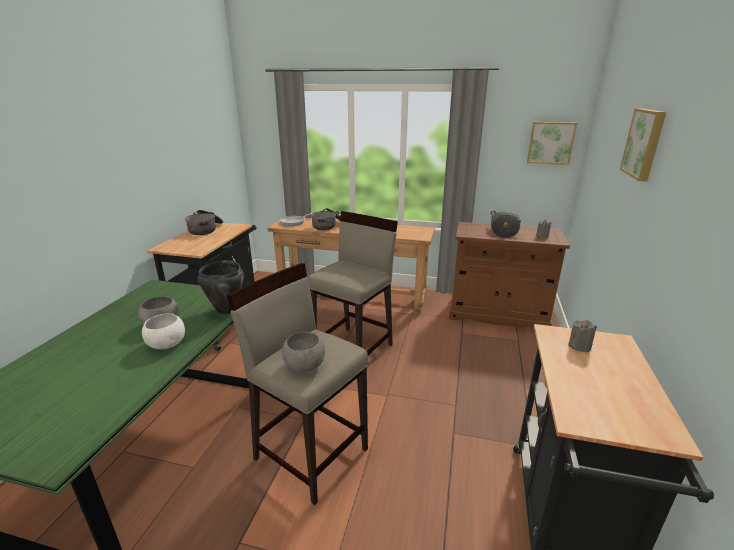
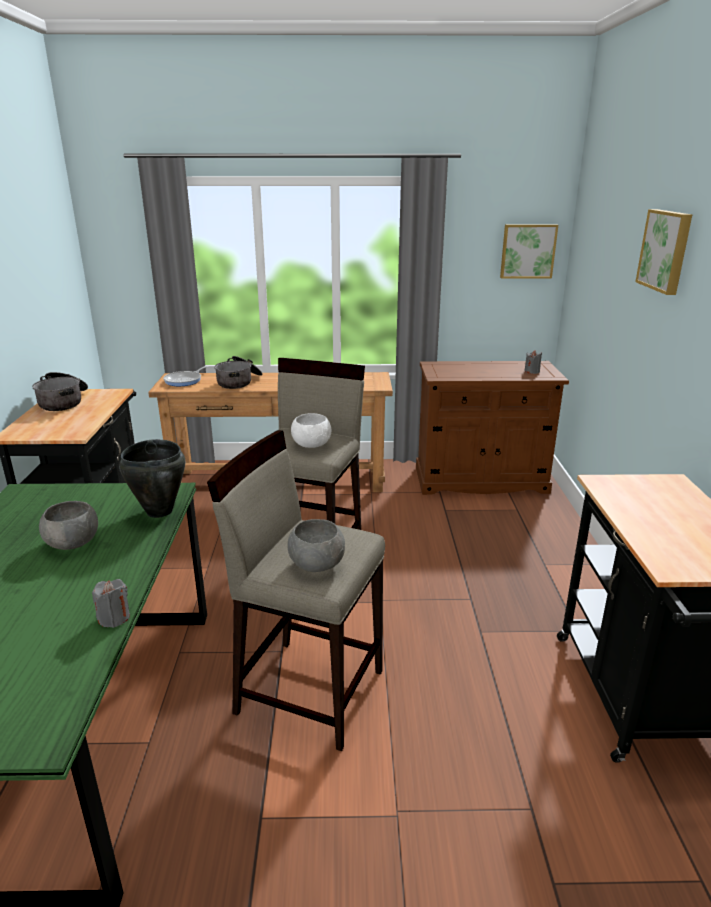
camera: 15 degrees left, 0 degrees up
(167, 344) = (100, 567): white bowl -> white bowl (311, 444)
(503, 231) = (483, 370): cooking pot -> none
(579, 346) = (637, 492): grey candle -> grey candle (114, 618)

